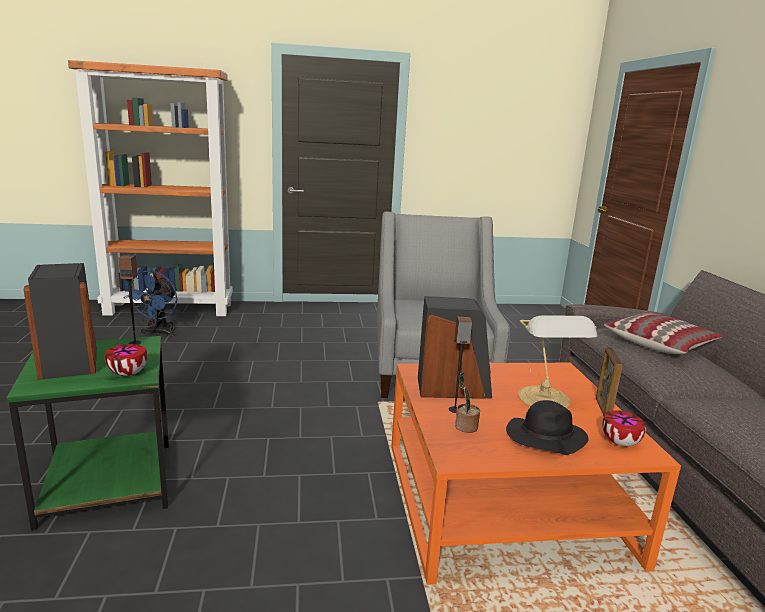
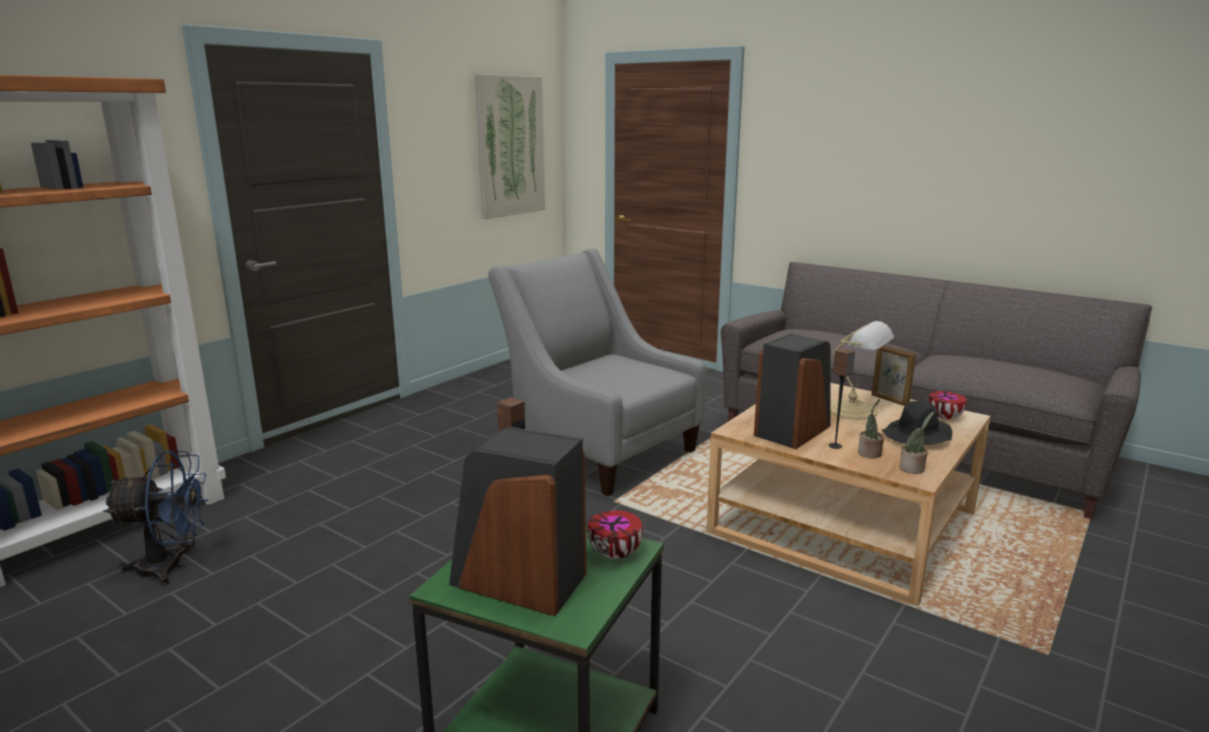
camera: 45 degrees left, 0 degrees up
(158, 333) = (171, 567): blue fan -> blue fan turned 60 degrees counterclockwise
(468, 453) = (913, 469): none -> potted plant
(503, 501) = (843, 523): orange coffee table -> beige coffee table
(521, 138) = (510, 146): none -> picture
(659, 343) = (827, 335): pillow -> none

